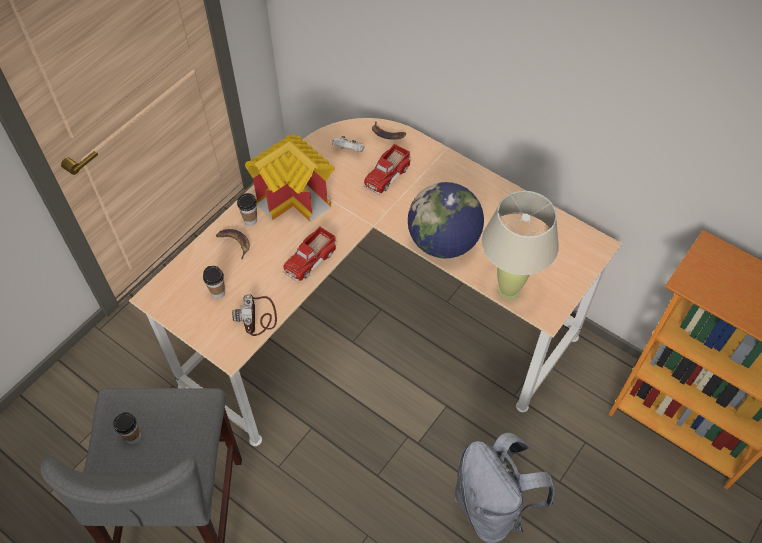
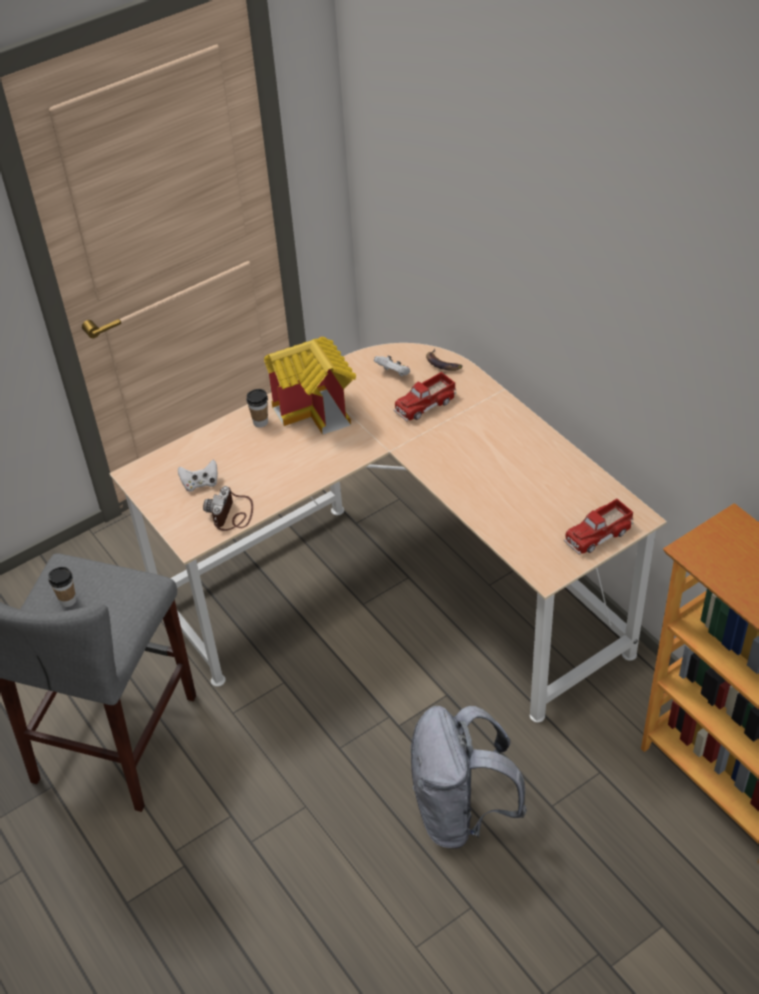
camera: 20 degrees right, 10 degrees down
(218, 293) = (200, 483): cup -> white game controller
(234, 243) = (235, 440): banana -> none
(310, 259) = (308, 470): toy truck -> toy truck (598, 534)
(443, 242) = (459, 481): globe -> none
(508, 291) = (512, 543): beige table lamp -> none

